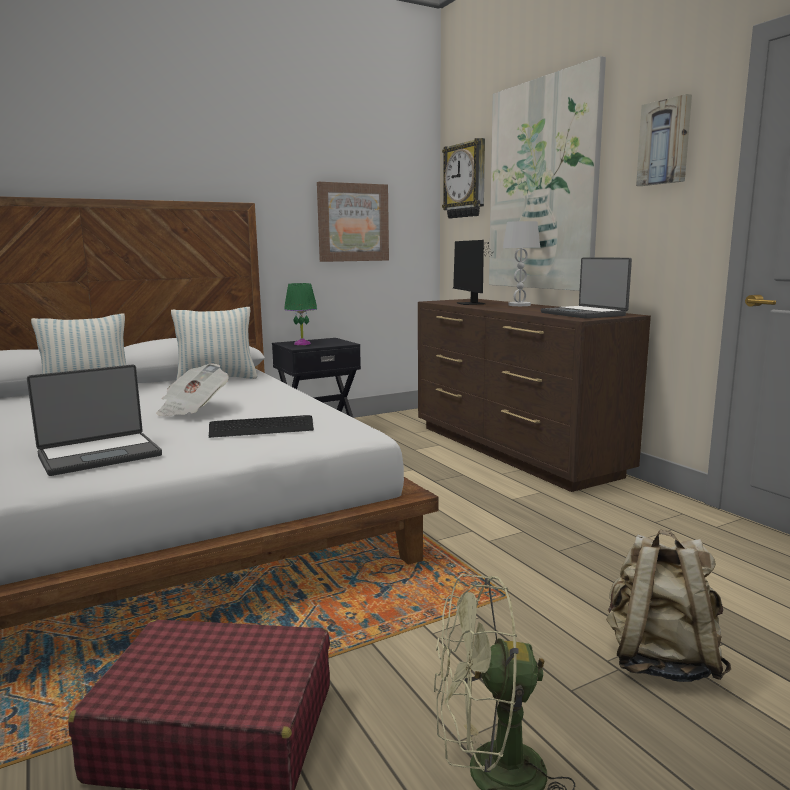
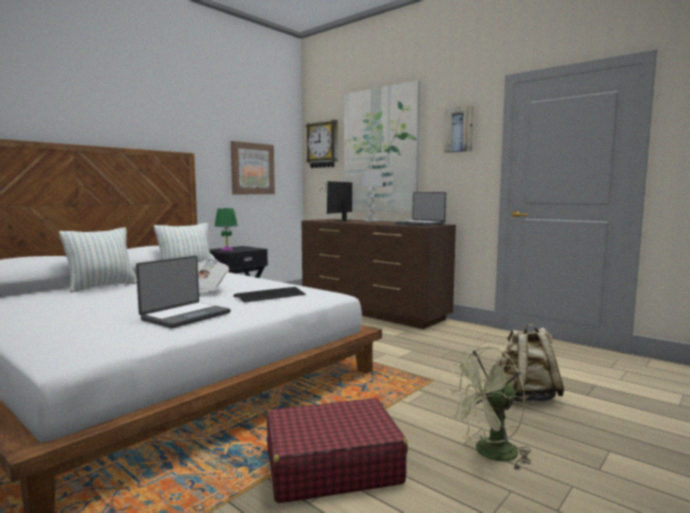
camera: 20 degrees left, 5 degrees down
(471, 304) = (340, 221): monitor -> monitor turned 60 degrees clockwise

